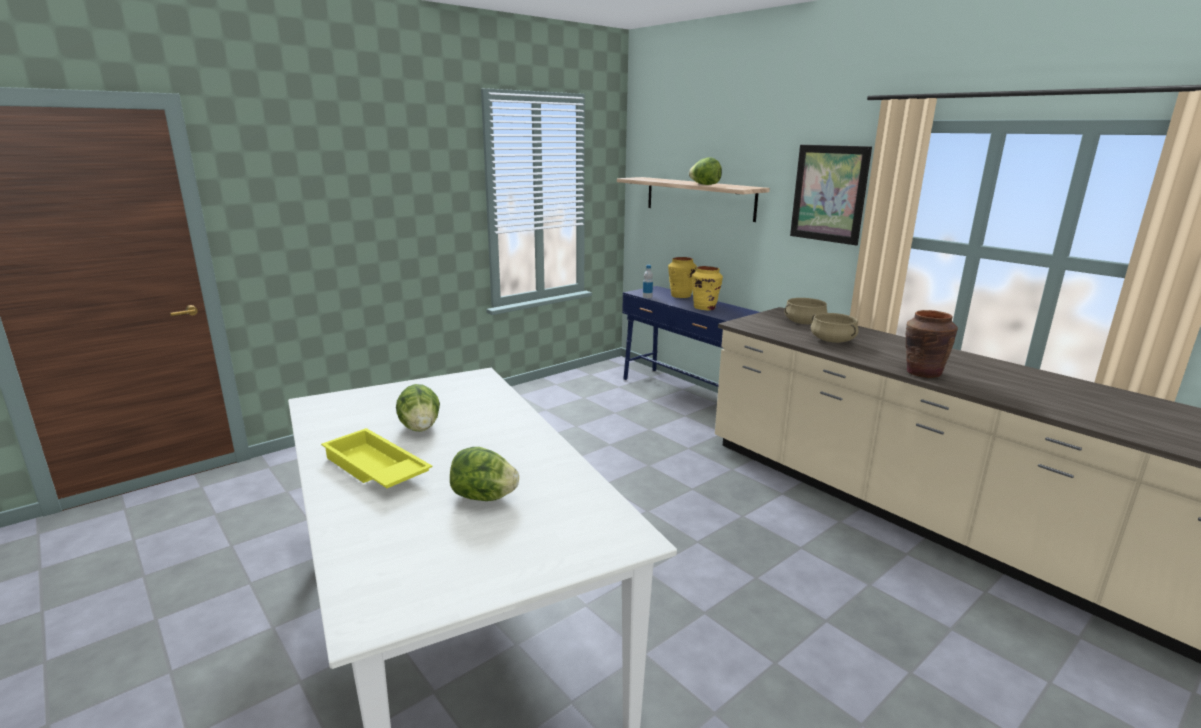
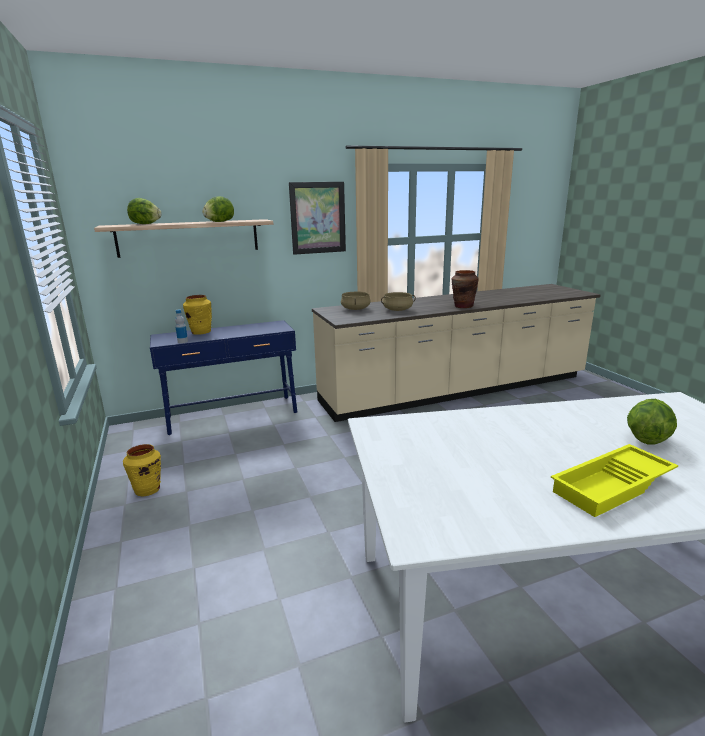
camera: 70 degrees left, 0 degrees up
(420, 428) = (510, 460): lettuce -> lettuce (145, 224)
(704, 308) = (247, 331): yellow vase -> yellow vase (147, 490)

